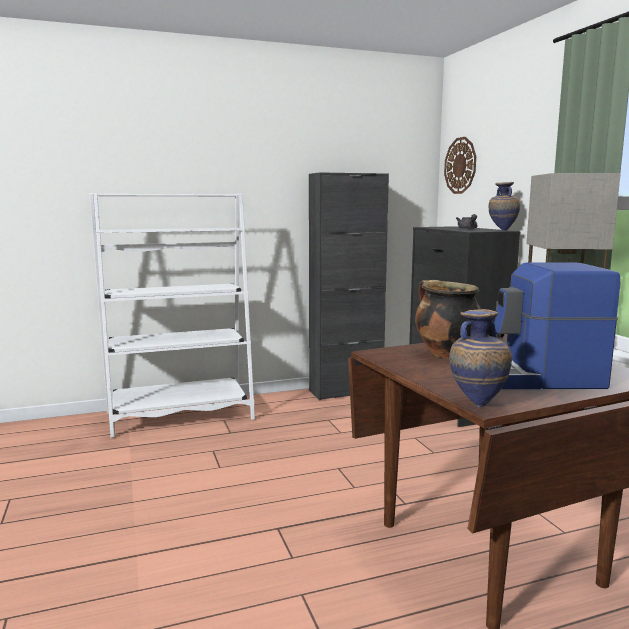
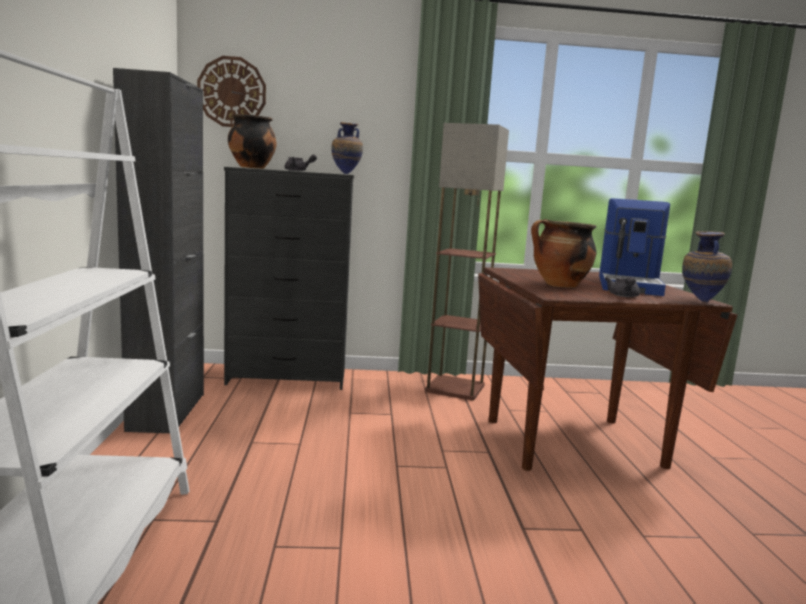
camera: 75 degrees left, 0 degrees up
(432, 373) = (623, 296): none -> grey teapot
(444, 227) = (251, 168): none -> cooking pot

